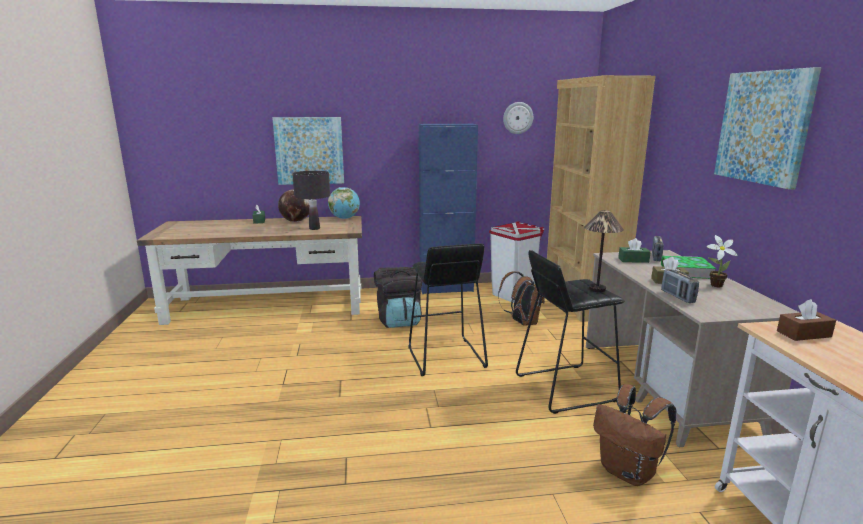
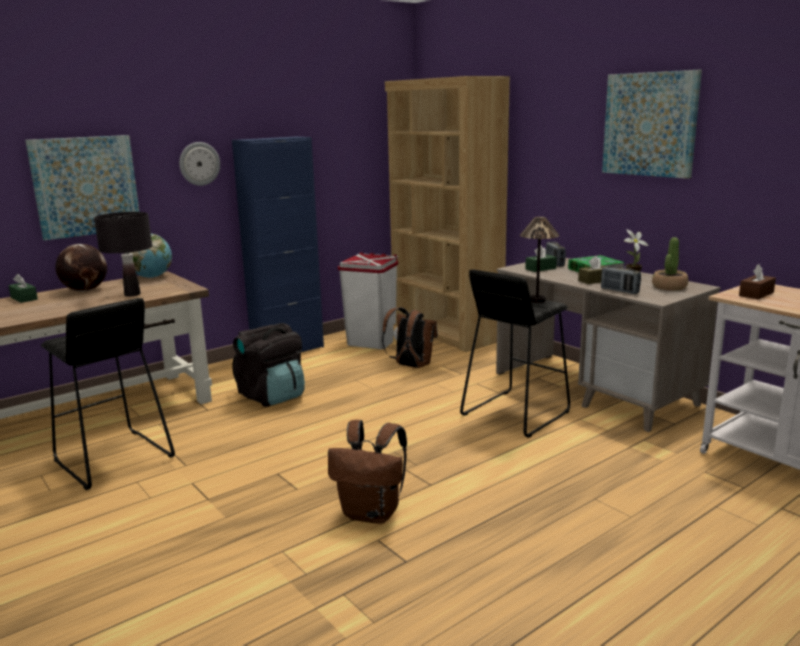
camera: 30 degrees left, 0 degrees up
(445, 357) = (369, 418): black stool -> black stool (113, 459)
(518, 118) = (343, 127): wall clock -> wall clock (199, 163)
(629, 472) = (632, 462): brown backpack -> brown backpack (372, 513)
(741, 303) = (669, 287): none -> potted plant

